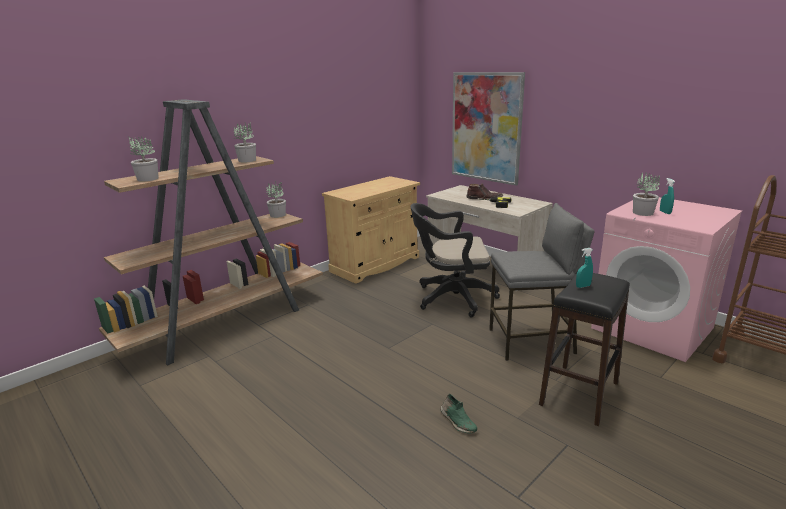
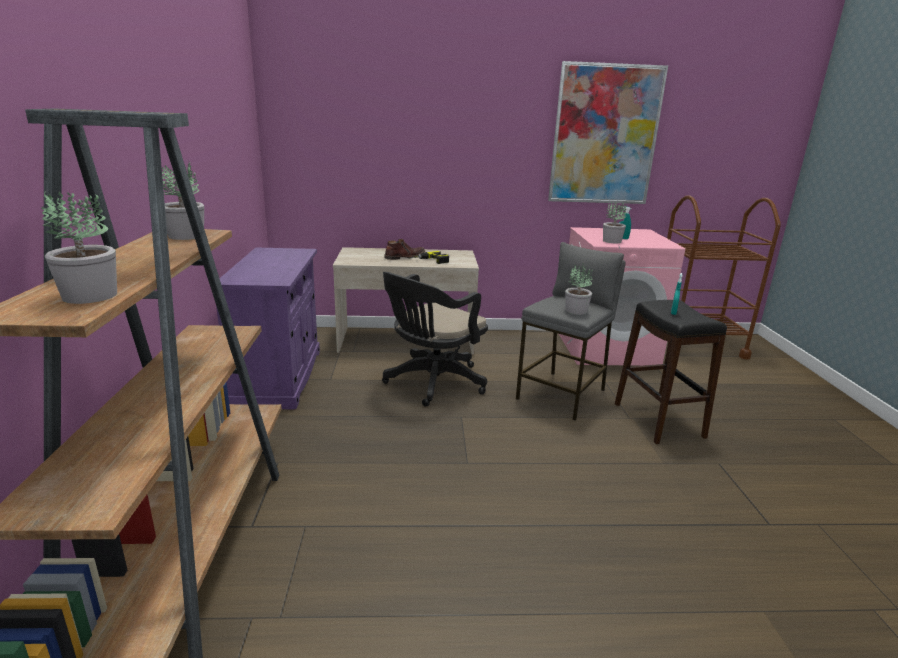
camera: 50 degrees left, 0 degrees up
(278, 215) = (203, 331): potted plant -> potted plant (575, 310)
(375, 264) = (279, 377): beige cabinet -> purple cabinet
(457, 422) = (641, 495): green shoe -> none
(486, 127) = (377, 170): picture -> picture (605, 135)

